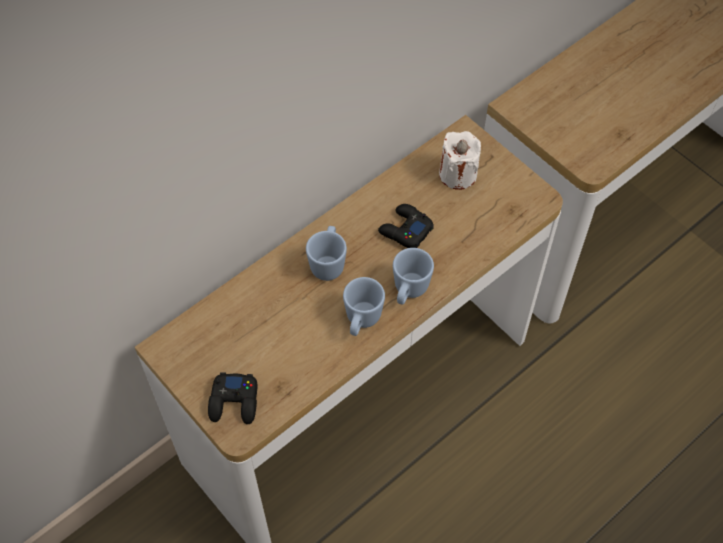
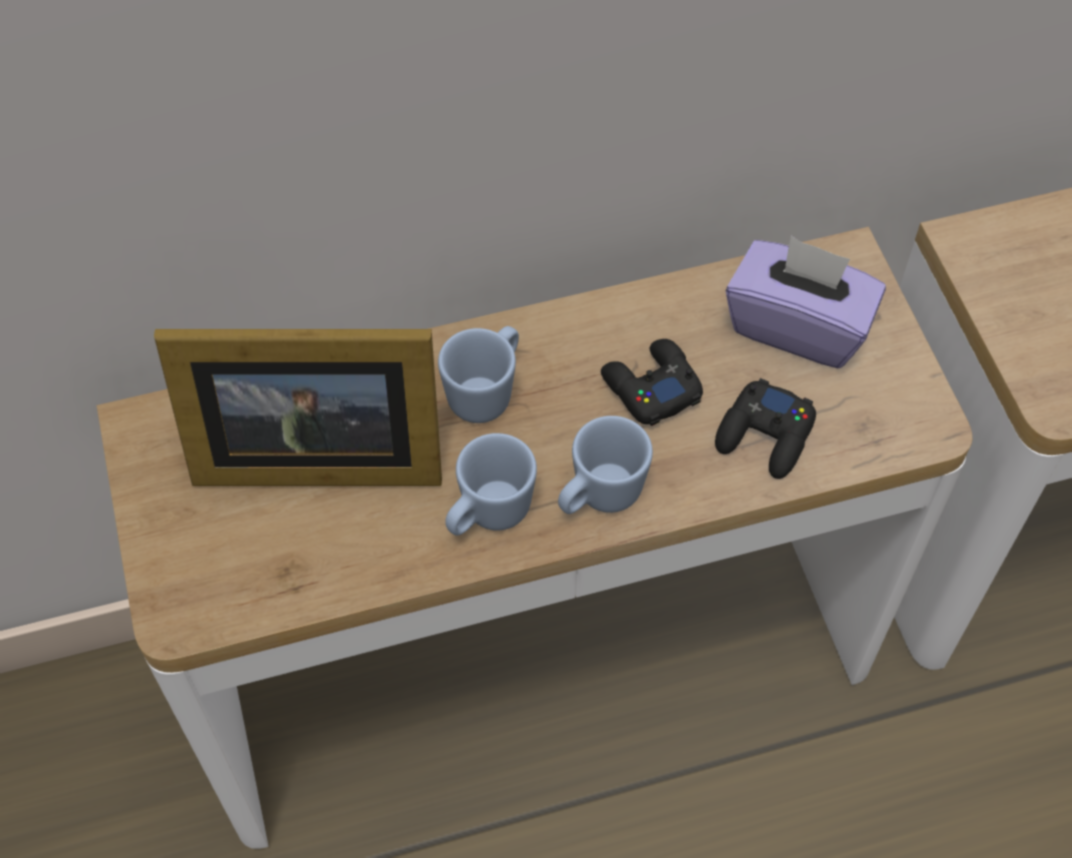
camera: 25 degrees right, 0 degrees up
(234, 402) = (200, 564): black game controller -> black game controller (765, 435)
(259, 327) = (311, 454): none -> picture frame
(458, 174) = (798, 325): white candle -> purple tissue box

